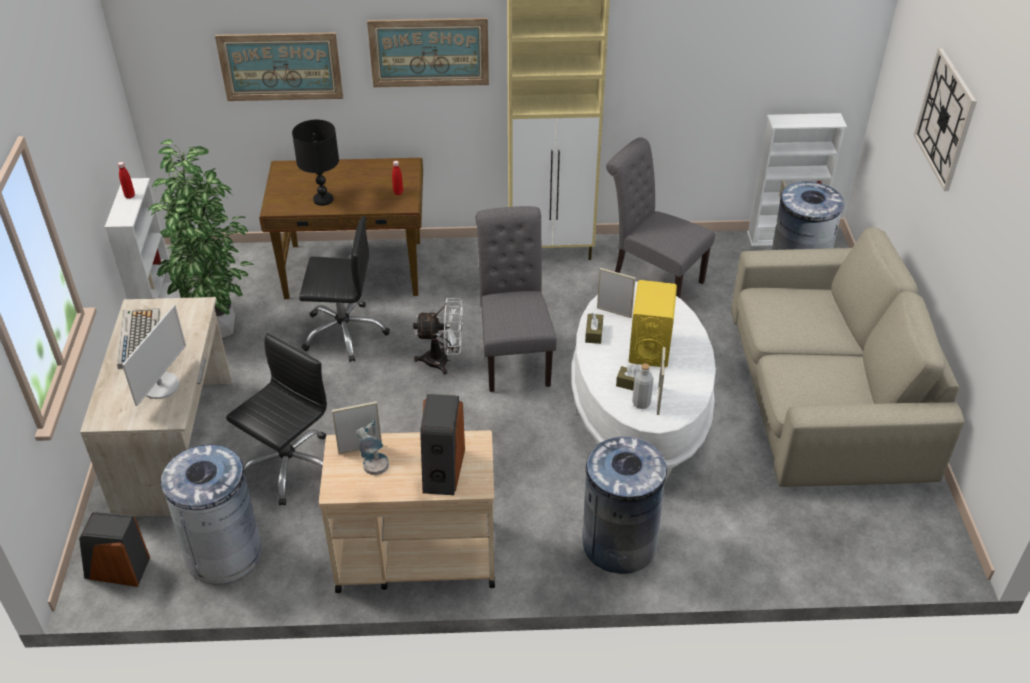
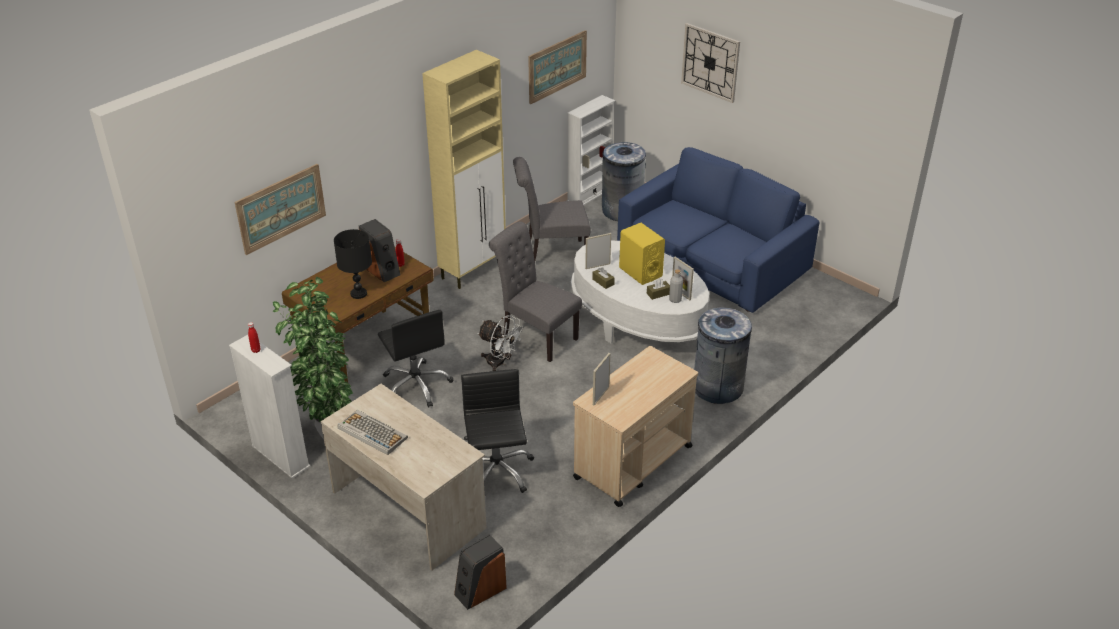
camera: 45 degrees left, 5 degrees down
(161, 385) = (431, 445): monitor -> none
(224, 553) = (529, 536): grey trash can -> none
(344, 332) = (416, 385): black office chair -> black office chair turned 105 degrees clockwise
(376, 474) = (628, 400): table lamp -> none
(429, 52) = (377, 153): picture -> picture (557, 66)
(442, 470) = (656, 377): speaker -> speaker (381, 270)
(443, 361) = (500, 363): white fan -> white fan turned 75 degrees clockwise
(824, 393) = (712, 260): beige sofa -> blue sofa

